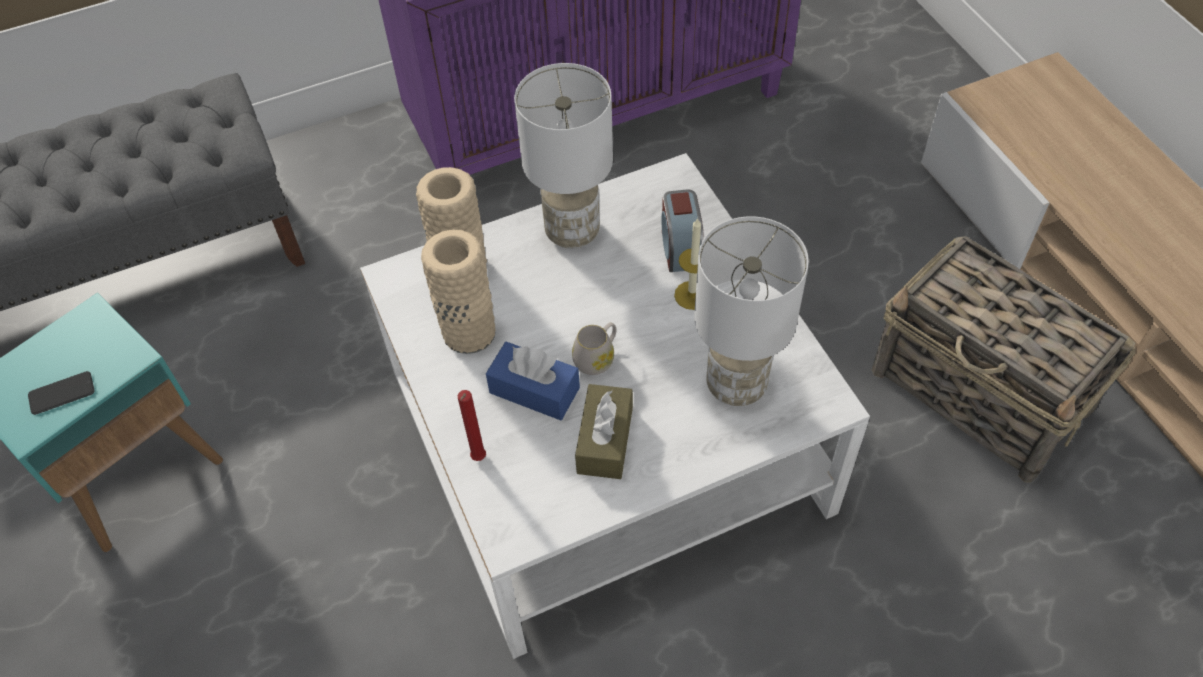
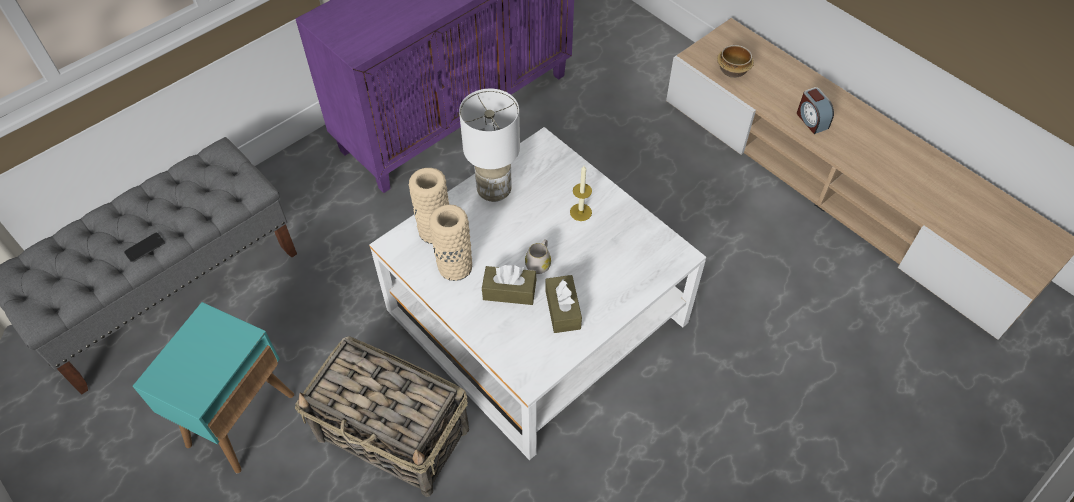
camera: 20 degrees left, 0 degrees up
(62, 393) = (208, 371): phone -> phone (145, 247)
(478, 459) = (492, 340): red candle -> none
(534, 390) = (509, 291): blue tissue box -> brown tissue box
(680, 247) = (563, 185): alarm clock -> alarm clock (811, 120)
(736, 386) = (626, 259): white table lamp -> none
(981, 393) = (744, 231): basket -> basket (394, 435)
(1030, 133) = (732, 70): none -> bowl

